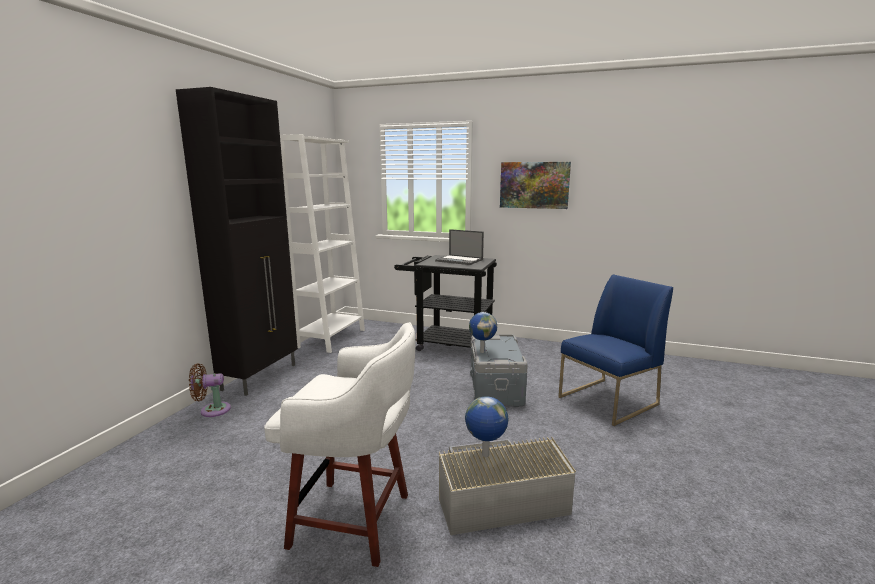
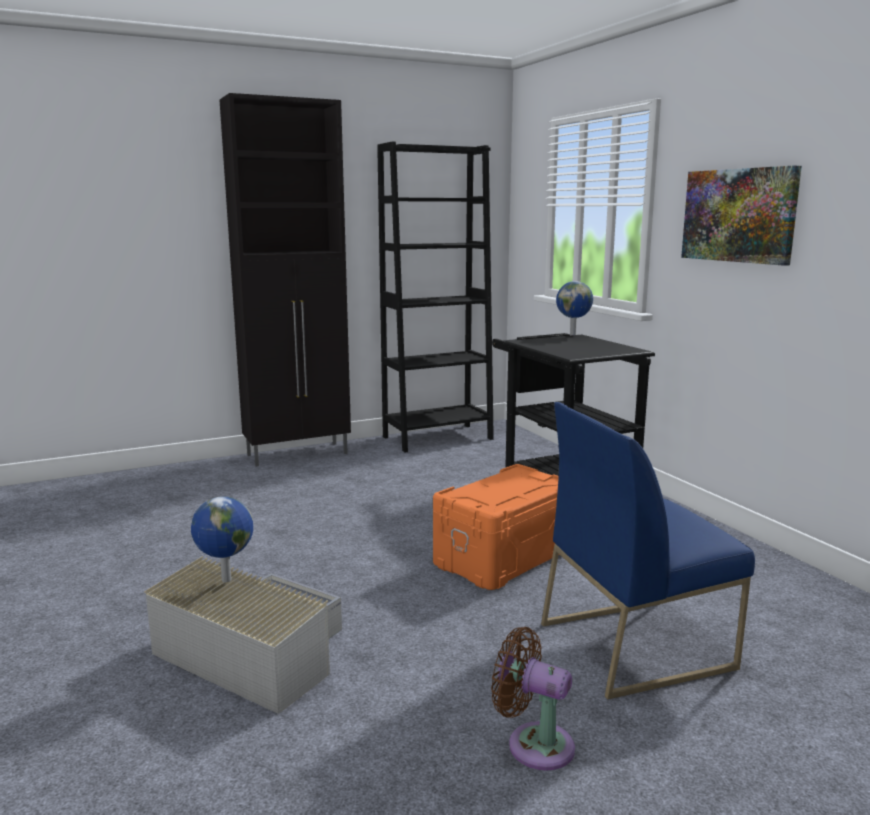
camera: 45 degrees right, 0 degrees up
(212, 410) = (211, 469): brown fan -> brown fan (534, 744)
(331, 338) = (437, 438): white bookcase -> black bookcase
(355, 521) = (122, 599): white stool -> none
(460, 260) = (585, 345): laptop -> none
(482, 351) = (477, 486): globe -> globe (573, 334)
(496, 388) = (505, 558): grey storage box -> orange storage box
(608, 401) = (635, 644): blue chair -> blue chair turned 150 degrees clockwise

